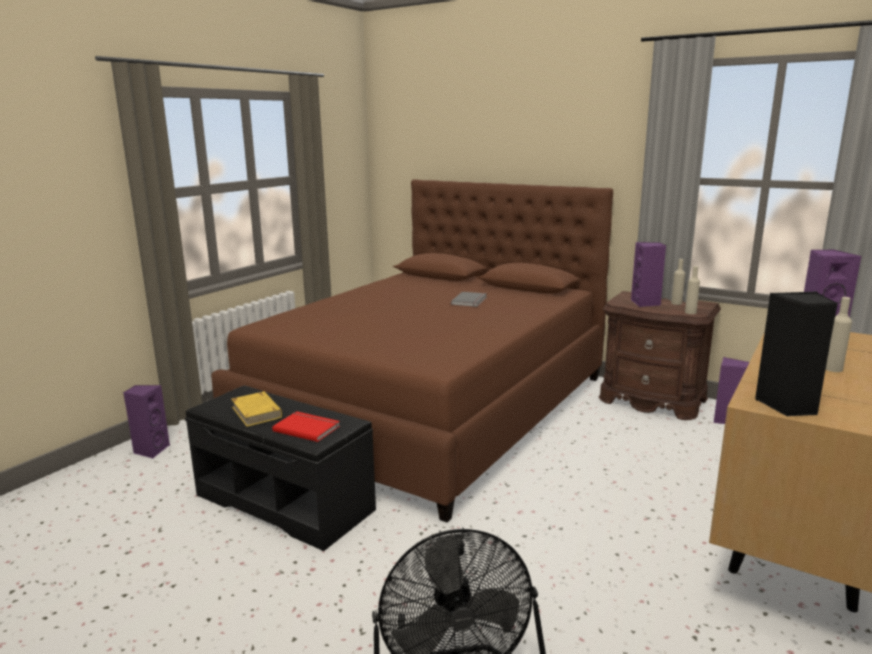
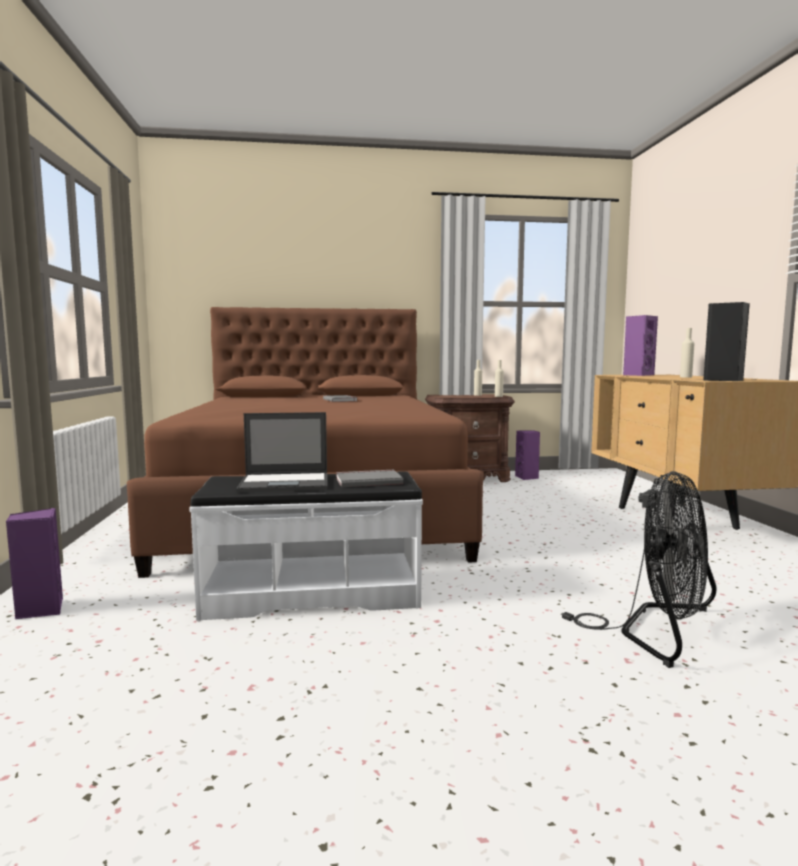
camera: 40 degrees left, 10 degrees down
(257, 412) = (286, 483): yellow book -> laptop
(285, 502) = (312, 593): black bench -> white bench
(307, 428) = (368, 481): red book -> grey book
(646, 303) = (460, 396): purple speaker -> none

